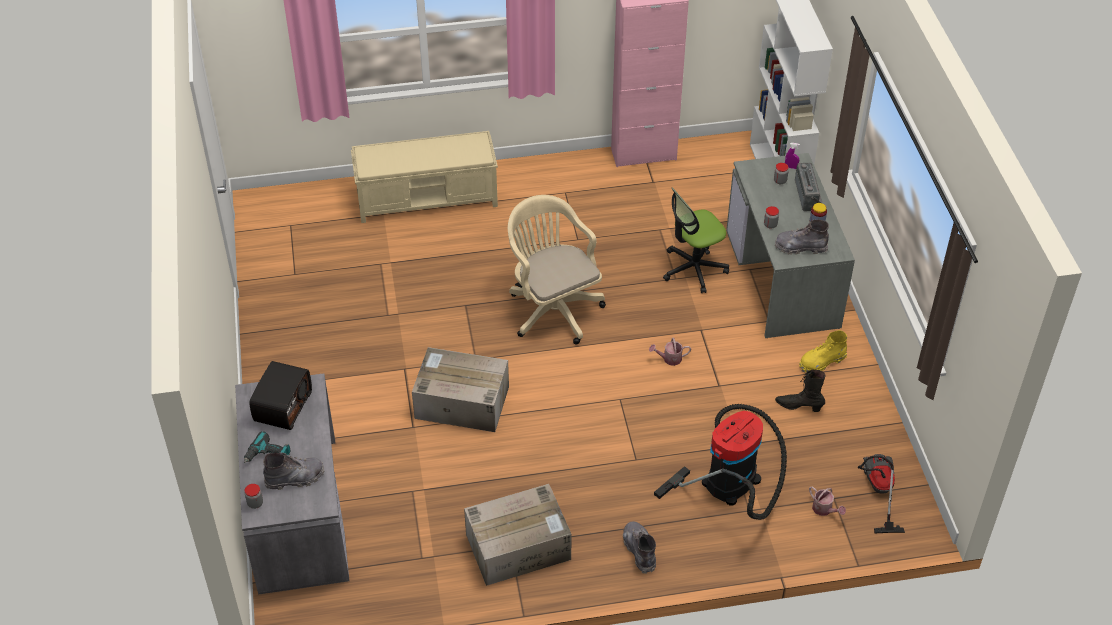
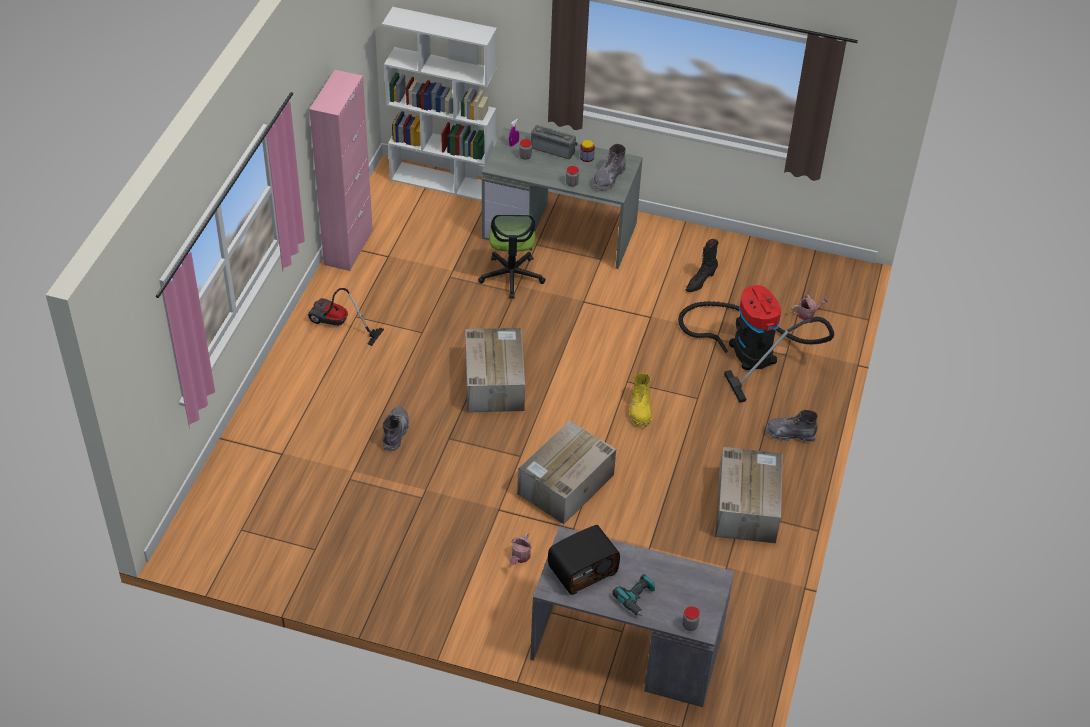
camera: 65 degrees left, 0 degrees up
(282, 406) = (582, 569): radio -> radio turned 105 degrees clockwise
(295, 478) = (675, 587): grey boot -> grey boot (395, 432)
(428, 199) = (287, 413): beige bench -> none
(552, 308) = (494, 382): beige office chair -> cardboard box
(669, 359) = (603, 333): watering can -> watering can (520, 557)
(821, 362) = (663, 250): yellow boot -> yellow boot (640, 410)
(877, 491) = (806, 278): vacuum cleaner -> vacuum cleaner (338, 325)

